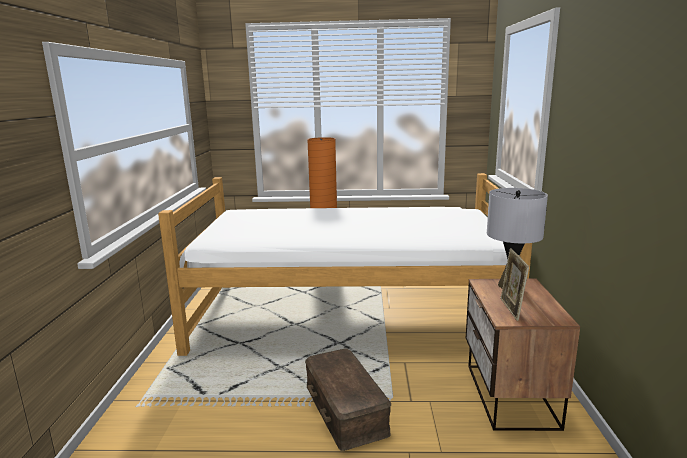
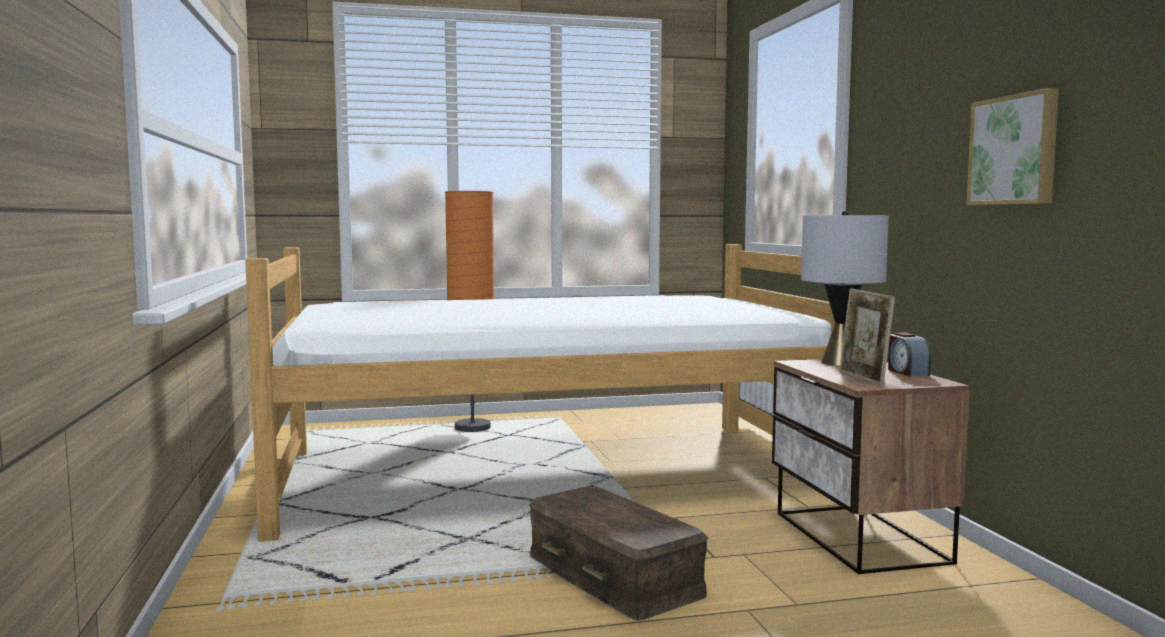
camera: 15 degrees left, 10 degrees down
(547, 303) = (907, 372): none -> alarm clock
(633, 167) = (1015, 150): none -> picture

